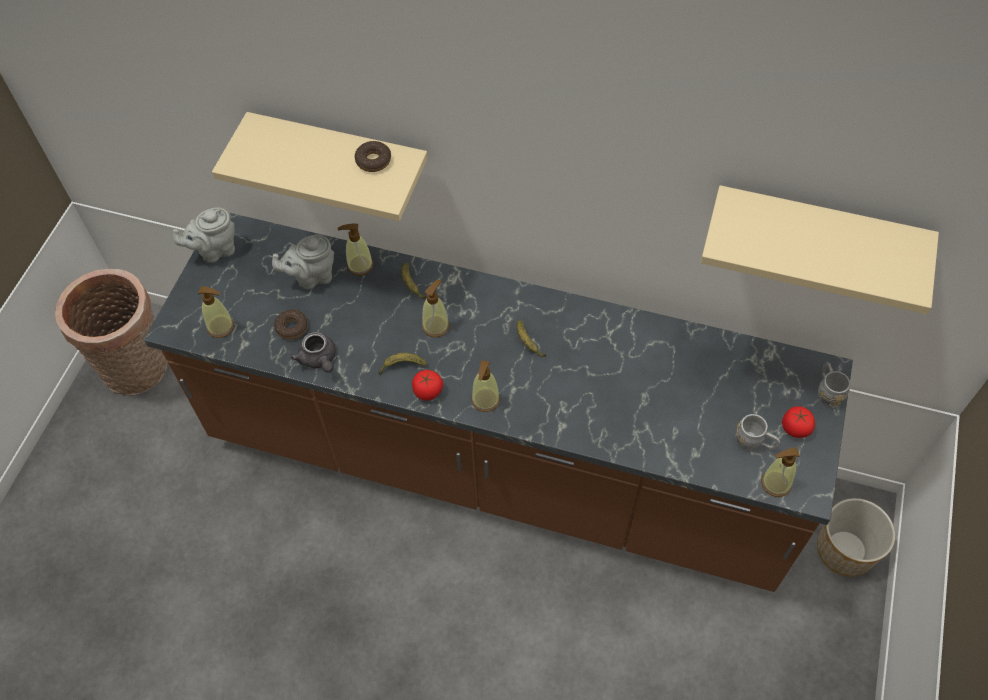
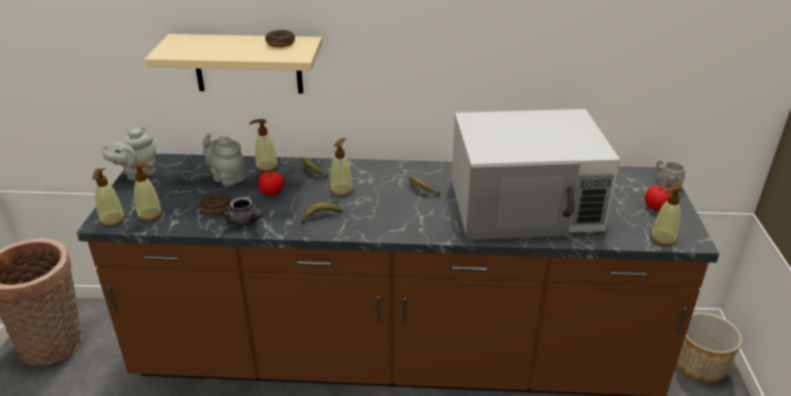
camera: 15 degrees left, 25 degrees down
(311, 277) = (227, 177): grey teapot -> grey teapot turned 75 degrees clockwise
(428, 391) = (349, 227): tomato -> tomato (272, 192)
(485, 400) = (400, 226): soap dispenser -> soap dispenser (112, 220)
(640, 392) = (525, 204): none -> white microwave
(754, 443) = (631, 219): grey mug -> none
(816, 234) = (632, 41): beige shelf -> none

